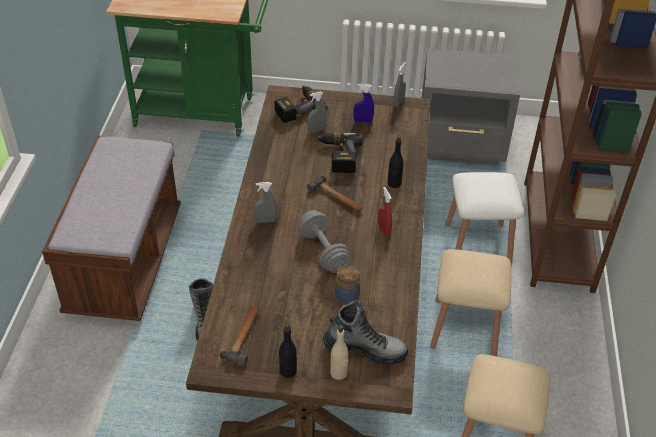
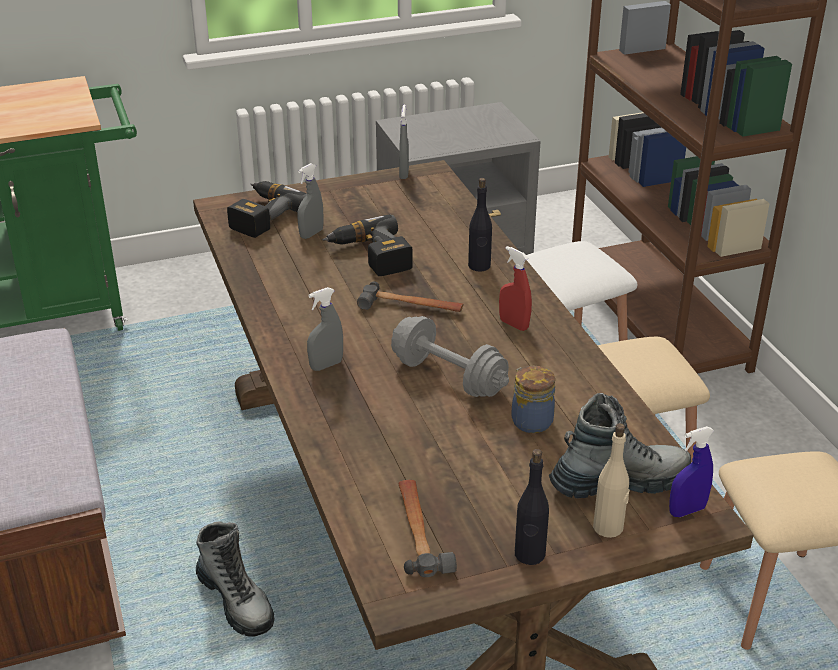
camera: 25 degrees left, 10 degrees down
(363, 121) = (371, 207): blue spray bottle -> blue spray bottle (687, 510)

